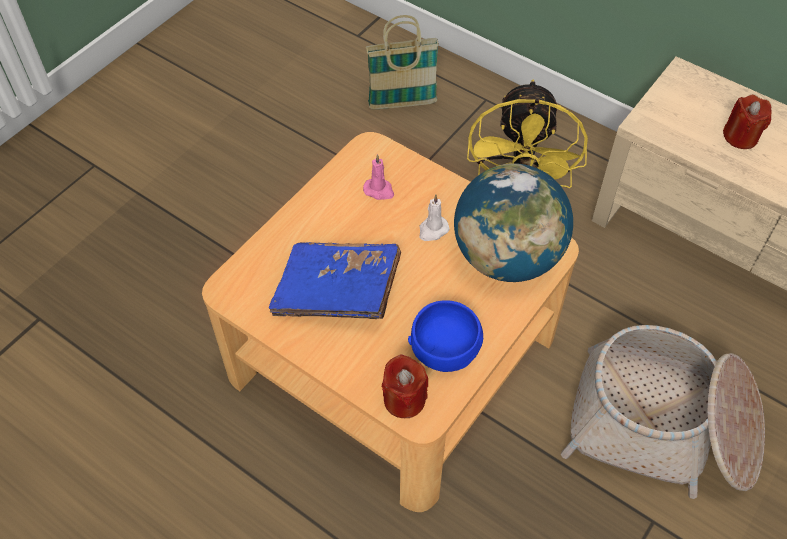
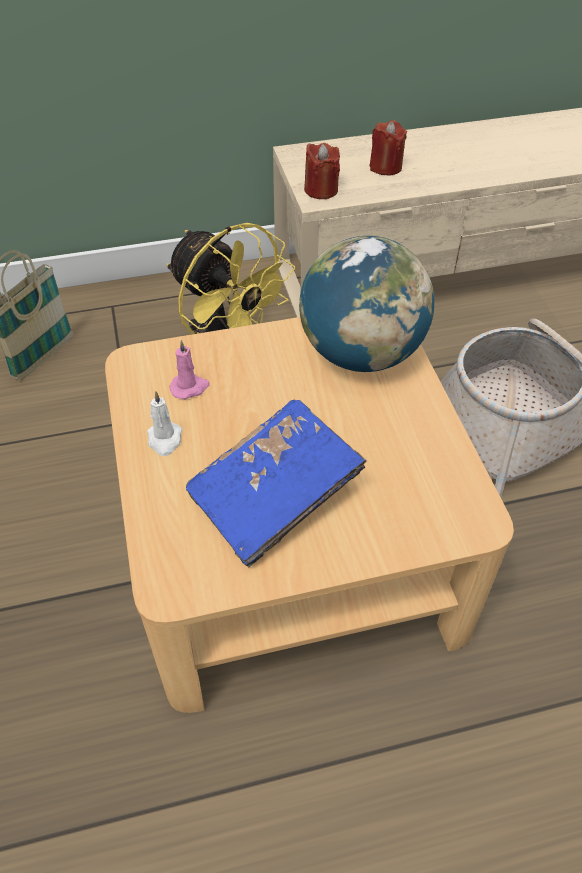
camera: 50 degrees left, 5 degrees down
(404, 399) = (449, 523): red candle -> red candle (321, 190)
(432, 230) = (278, 381): white candle -> white candle (165, 440)
(445, 349) = (419, 456): blue bowl -> none

